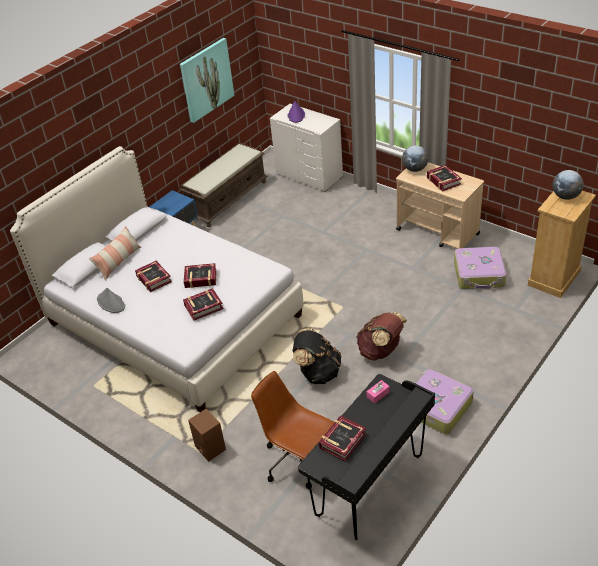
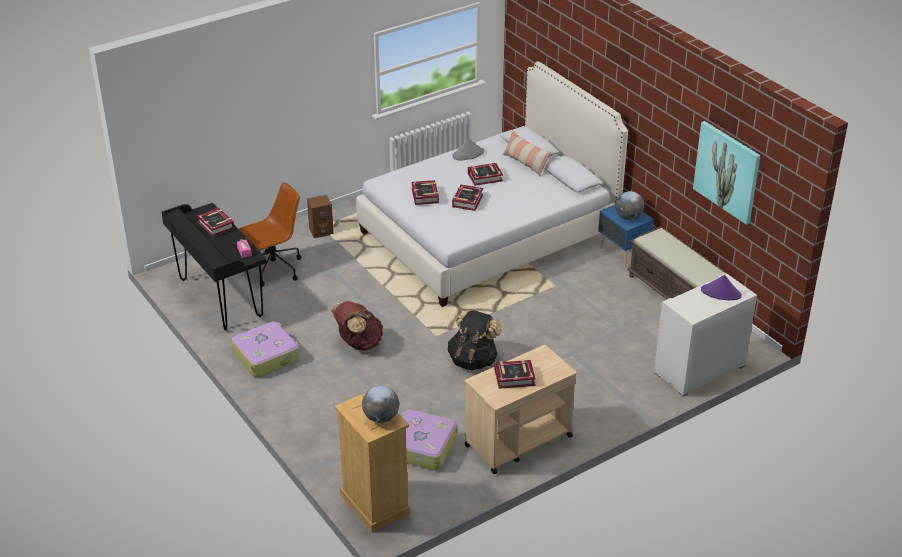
camera: 105 degrees right, 5 degrees down
(318, 372) = (360, 300): black backpack -> black backpack (473, 360)
(415, 169) = (553, 363): globe -> globe (628, 217)

